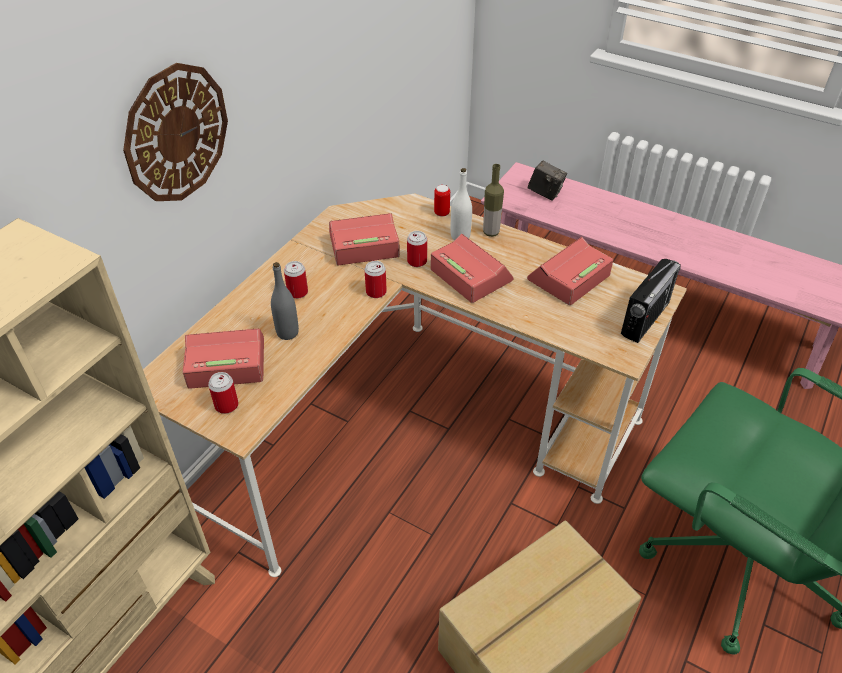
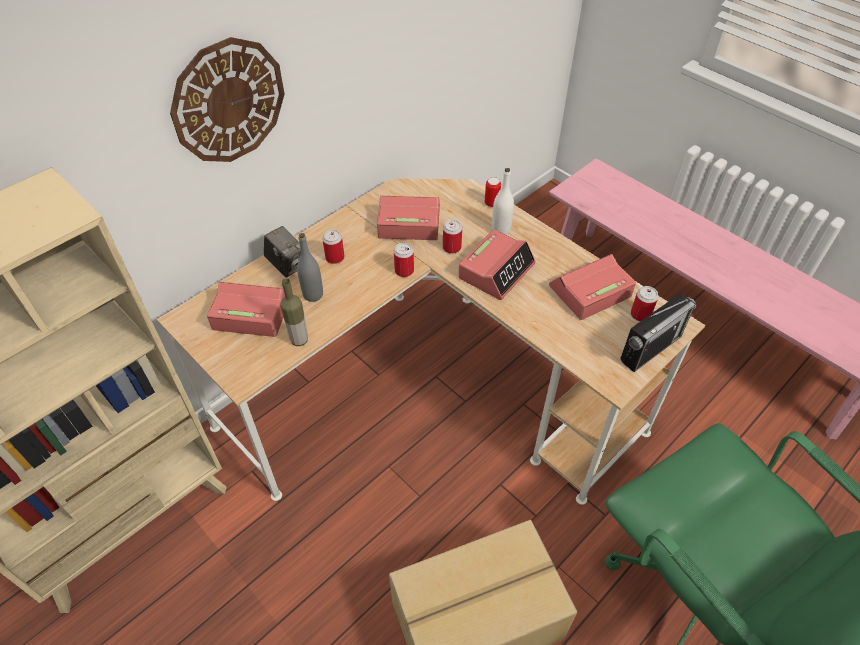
camera: 15 degrees right, 5 degrees up
(226, 405) = (238, 352): can -> can (640, 314)
(470, 275) = (496, 271): alarm clock -> alarm clock turned 60 degrees clockwise
(491, 232) = (531, 231): bottle -> bottle (299, 340)
(545, 193) = (613, 195): camera -> camera (287, 265)

